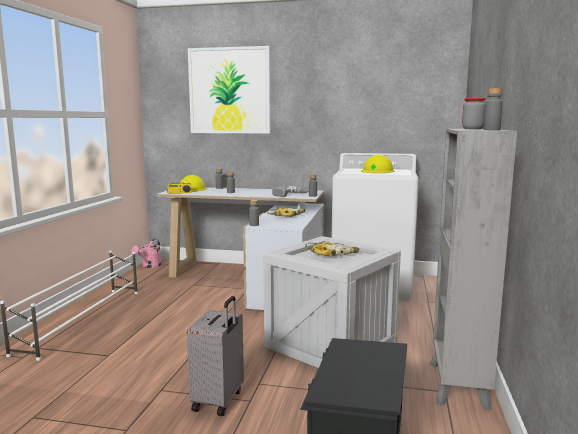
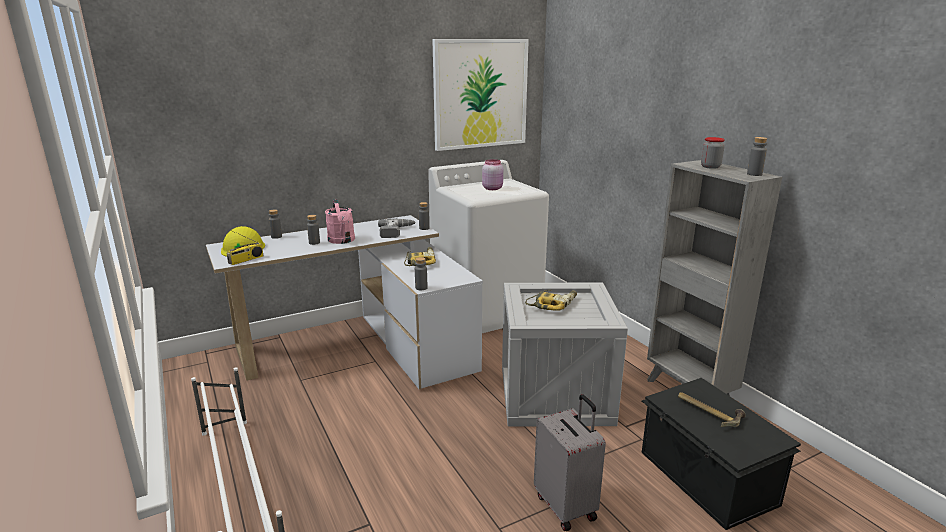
camera: 40 degrees left, 10 degrees up
(149, 266) = (185, 373): pink watering can -> pink watering can (342, 241)
(229, 91) = (270, 94): picture -> picture (480, 94)
(361, 362) = (709, 411): none -> hammer
(377, 171) = (492, 188): yellow hard hat -> pink jar

